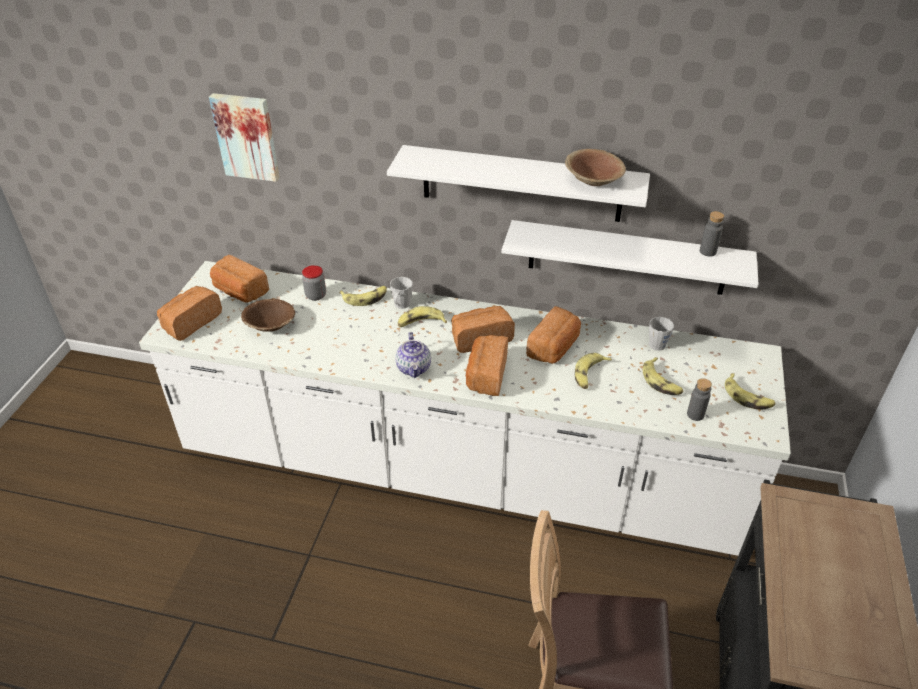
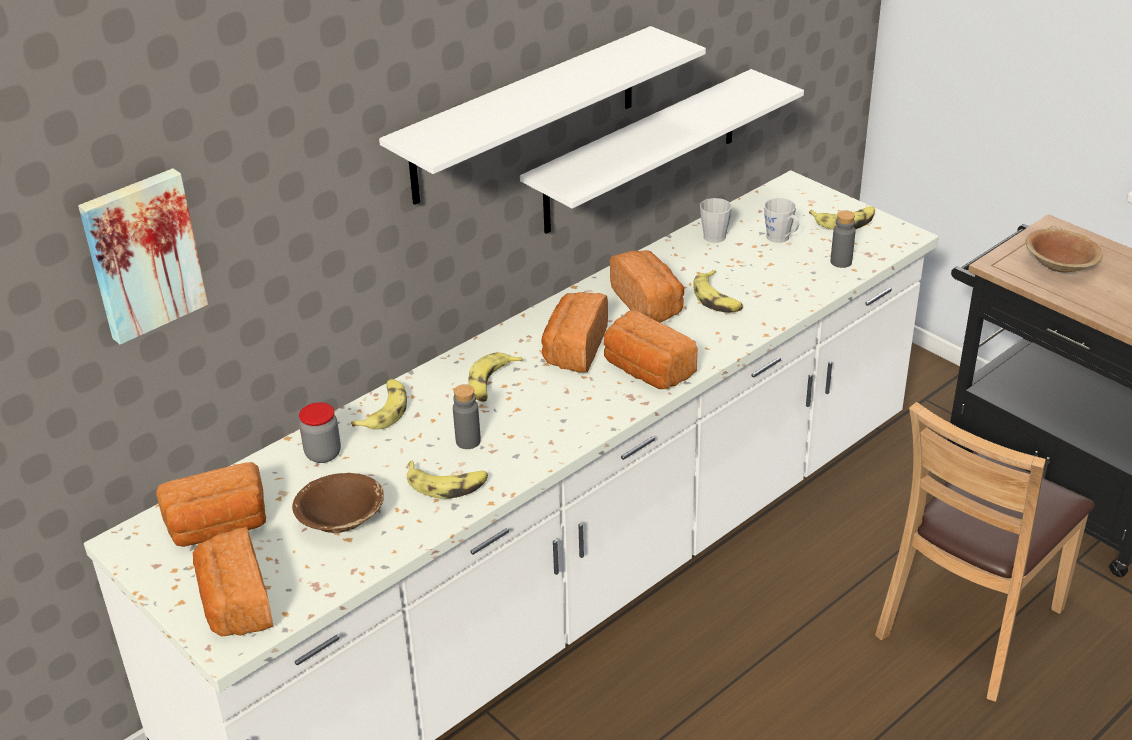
camera: 55 degrees left, 5 degrees down
(401, 305) = (437, 386): grey mug -> grey mug (781, 238)
(414, 368) = (575, 421): teapot -> none
(593, 180) = (627, 57): brown bowl -> brown bowl (1060, 266)
(661, 382) = (774, 260): banana -> banana (447, 484)
(707, 251) = (723, 91): grey bottle -> grey bottle (468, 441)

